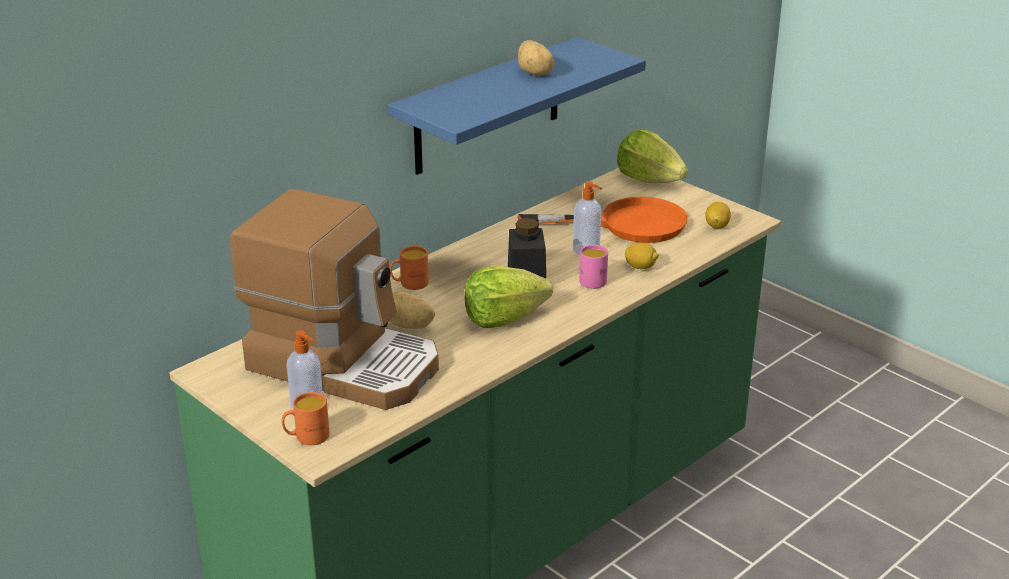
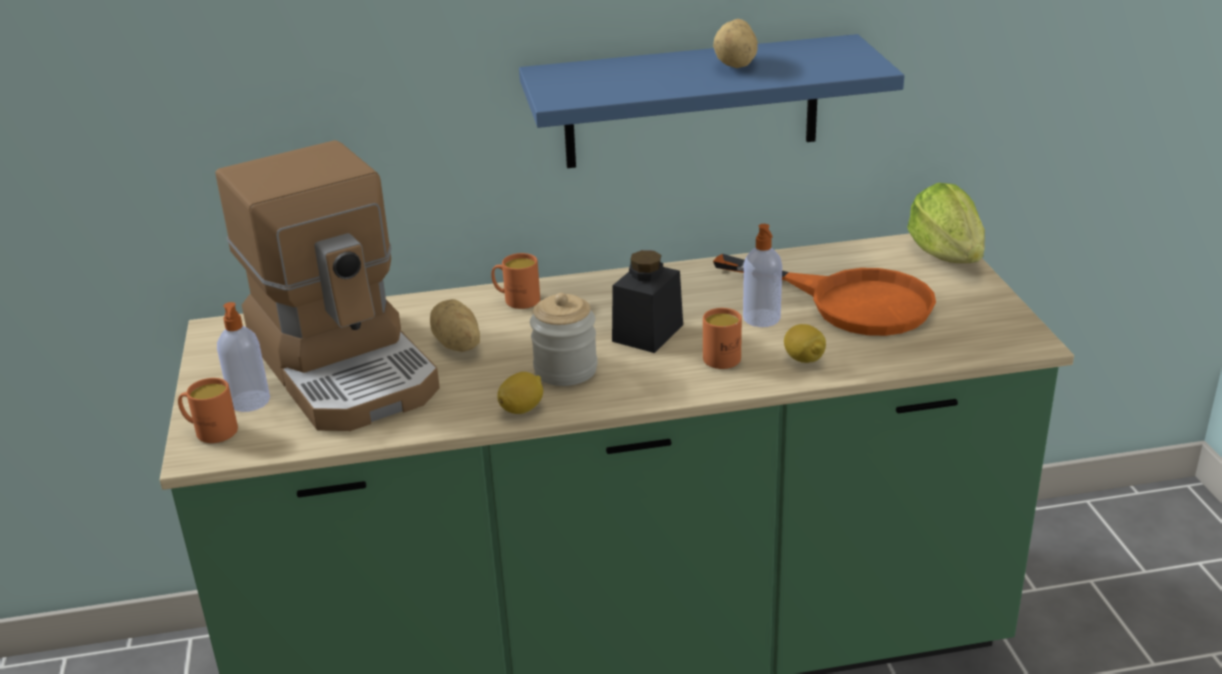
camera: 35 degrees right, 0 degrees up
(503, 318) = (565, 370): lettuce -> jar
(592, 279) = (725, 356): pink mug -> orange mug
(717, 226) = (970, 336): lemon -> lemon (522, 408)

